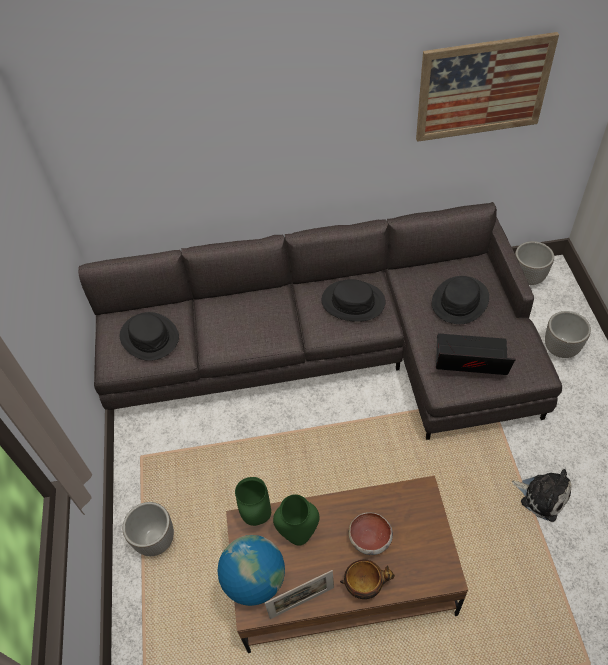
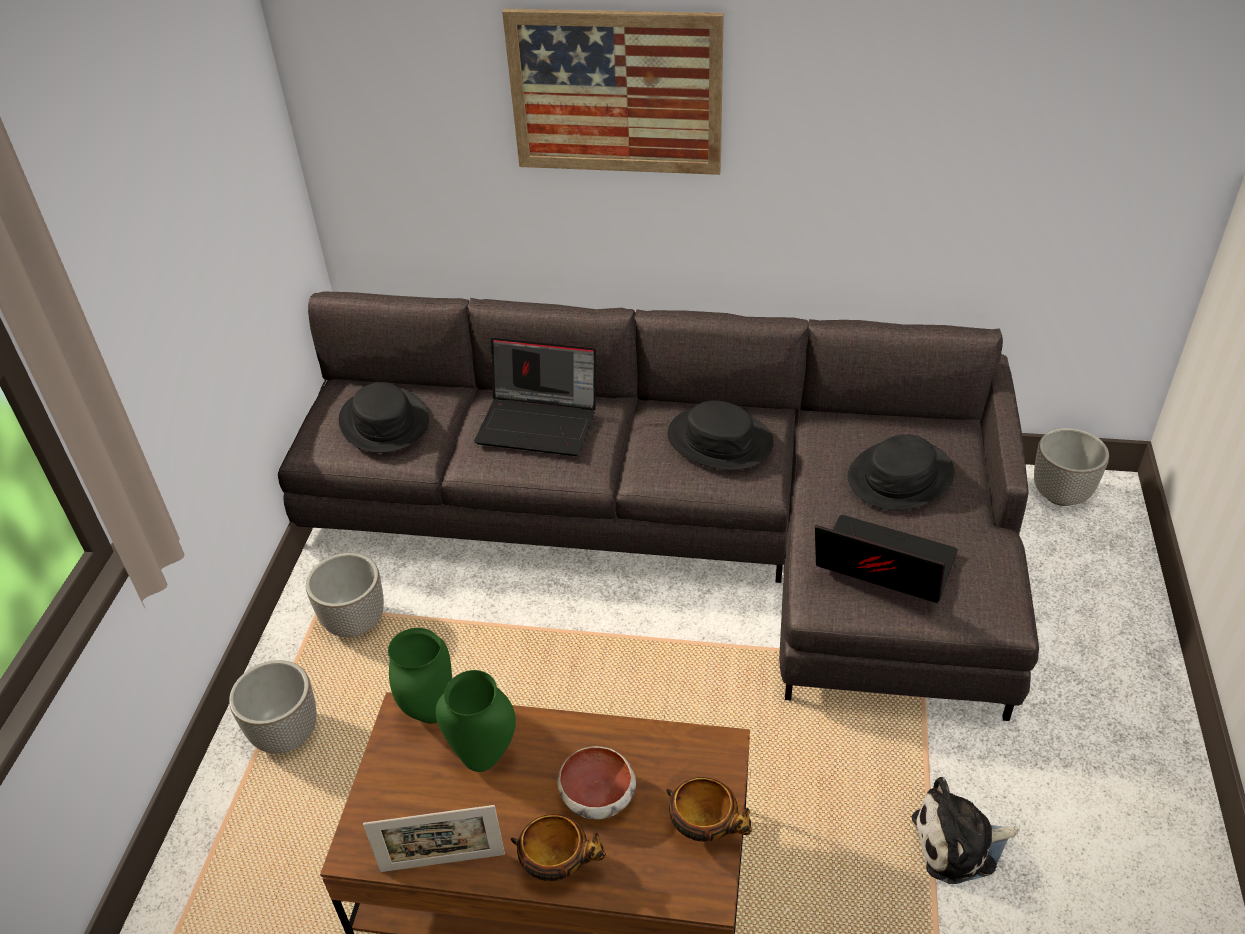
camera: 15 degrees right, 10 degrees down
(244, 315) = (540, 422): none -> laptop
(254, 580) = (382, 806): globe -> none
(434, 540) = (706, 829): none -> bowl
(483, 88) = (994, 116): picture -> picture (616, 92)
(542, 495) = (959, 844): plush toy -> plush toy turned 120 degrees clockwise
(561, 349) = (1082, 617): planter -> planter (356, 623)

